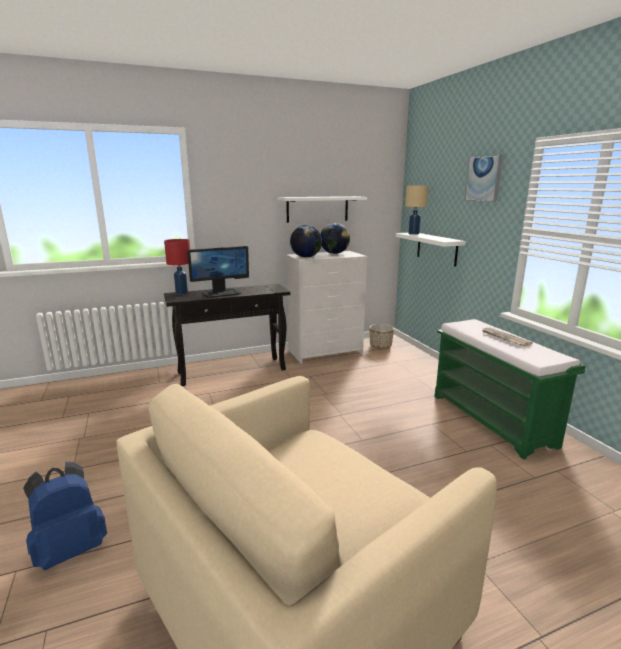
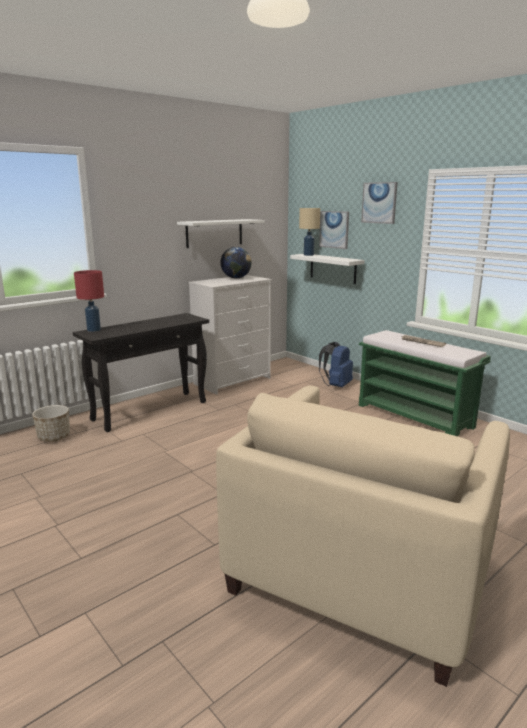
camera: 20 degrees left, 0 degrees up
(70, 549) = (124, 584): blue backpack -> blue backpack (336, 385)
(221, 293) = (139, 327): monitor -> none
(306, 257) = (214, 283): globe -> none
(380, 346) = (282, 369): planter -> planter (54, 437)
(440, 208) = (334, 229): none -> picture

